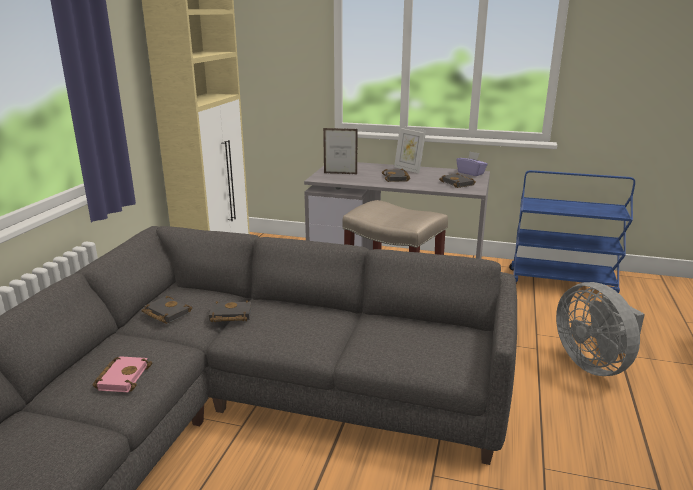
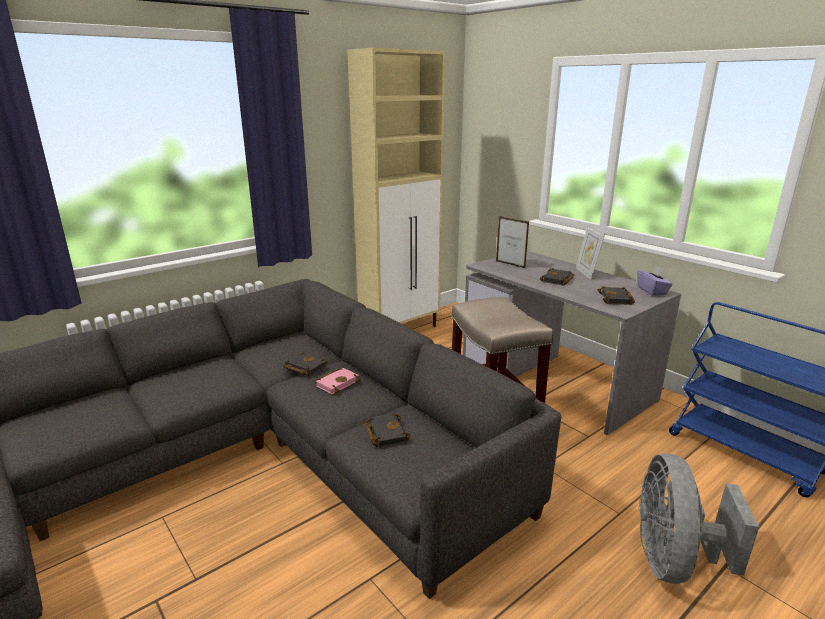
camera: 35 degrees right, 0 degrees up
(122, 377) = (186, 387): pink book -> pink book (337, 383)
(165, 313) = (267, 351): black book -> black book (384, 433)

